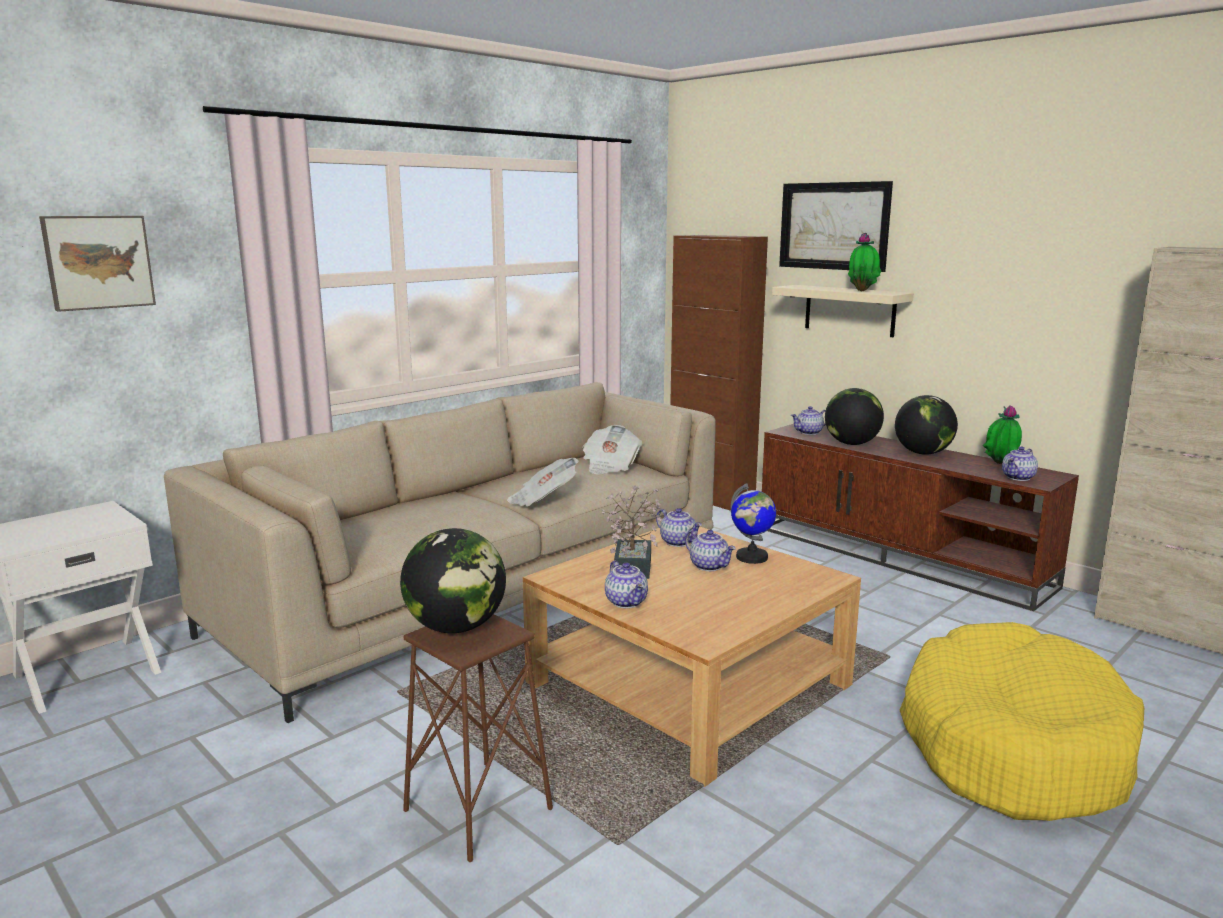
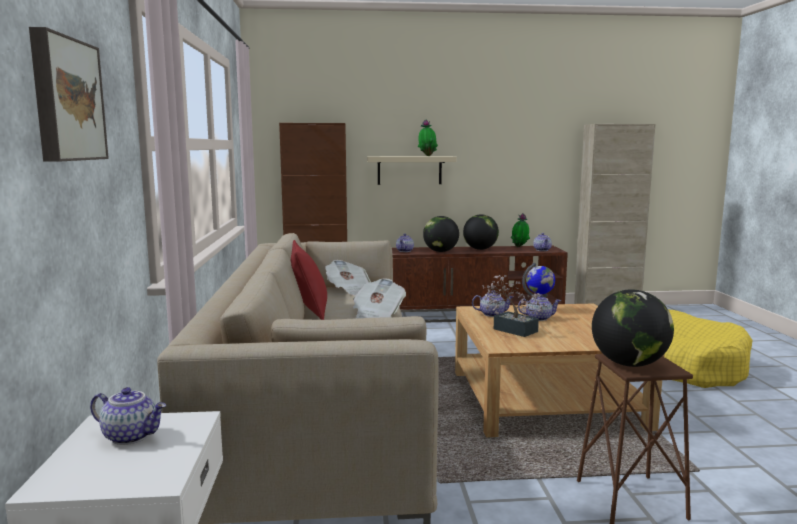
camera: 50 degrees left, 5 degrees down
(506, 478) = (309, 312): none -> red pillow
(627, 602) = (567, 343): teapot -> teapot (131, 436)
(834, 226) = (394, 116): picture -> none

